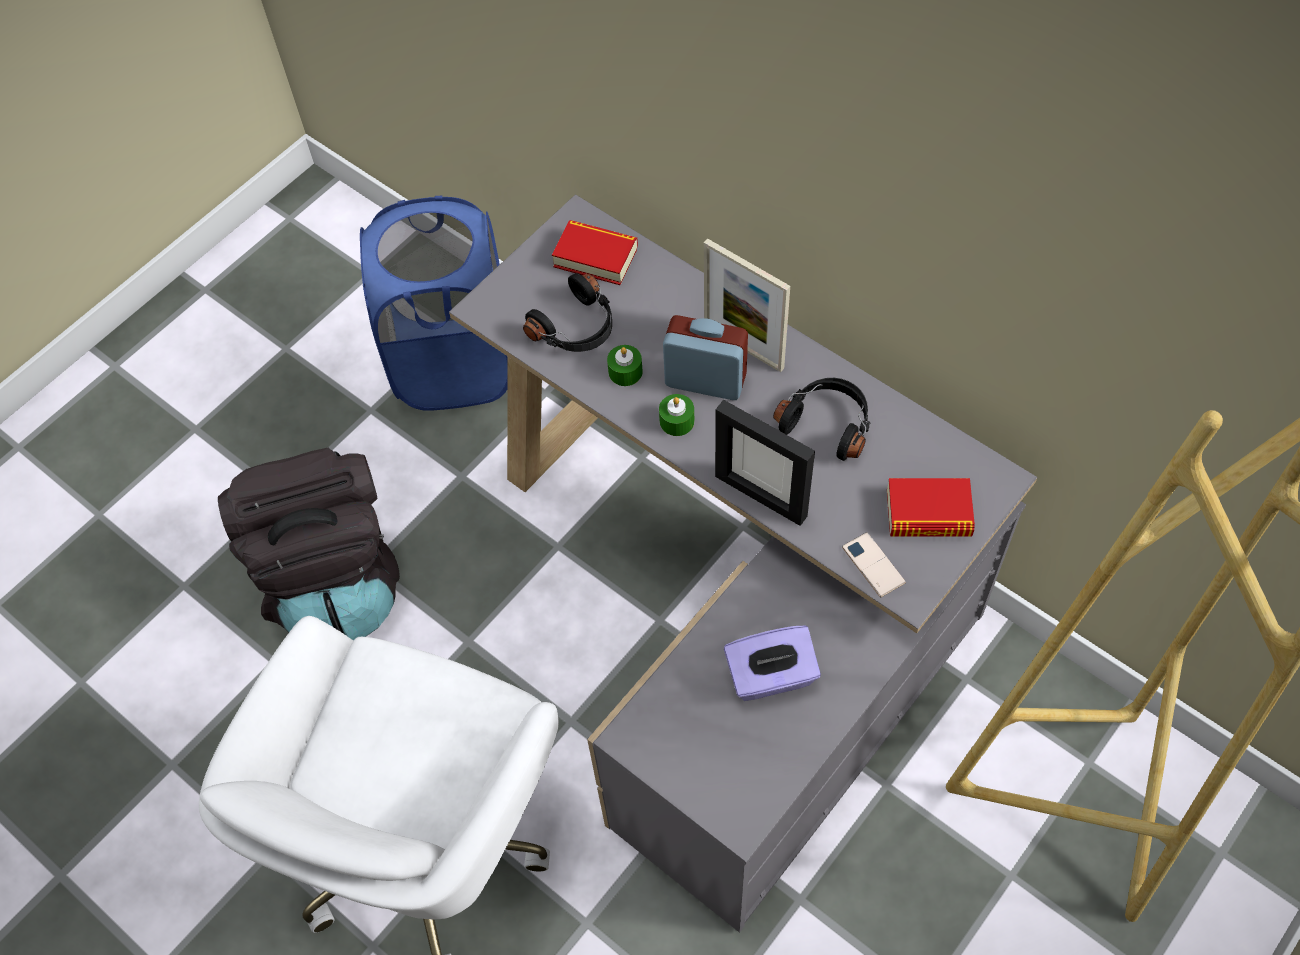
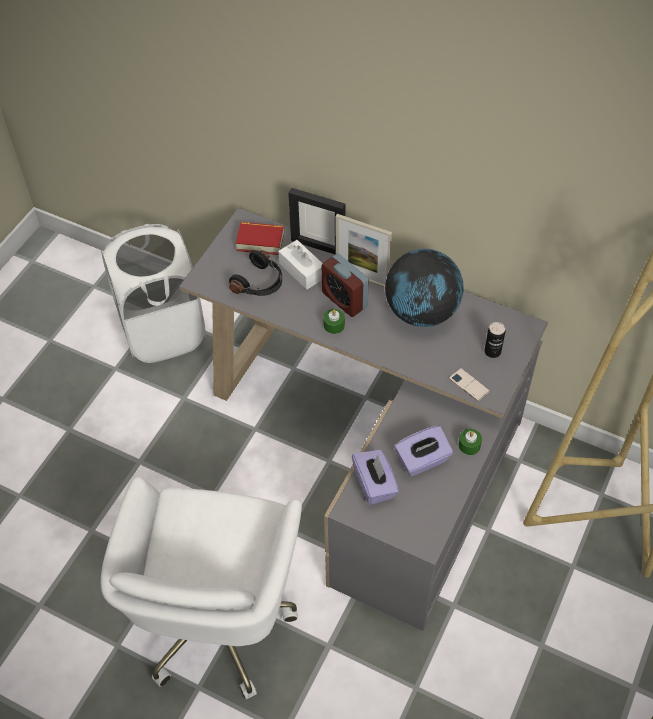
camera: 15 degrees left, 5 degrees down
(335, 580) = (118, 474): black backpack -> none
(456, 364) = (163, 332): blue laundry basket -> white laundry basket
(625, 372) = (296, 303): green candle -> green candle (469, 445)
(649, 318) = (302, 270): none -> white tissue box
(682, 703) = (374, 485): none -> purple tissue box
(705, 380) = (344, 300): alarm clock -> alarm clock turned 135 degrees counterclockwise
(762, 494) = (394, 357): picture frame -> picture frame (318, 245)
(827, 423) = (422, 312): black headphones -> globe
(928, 513) = (492, 351): book -> can

